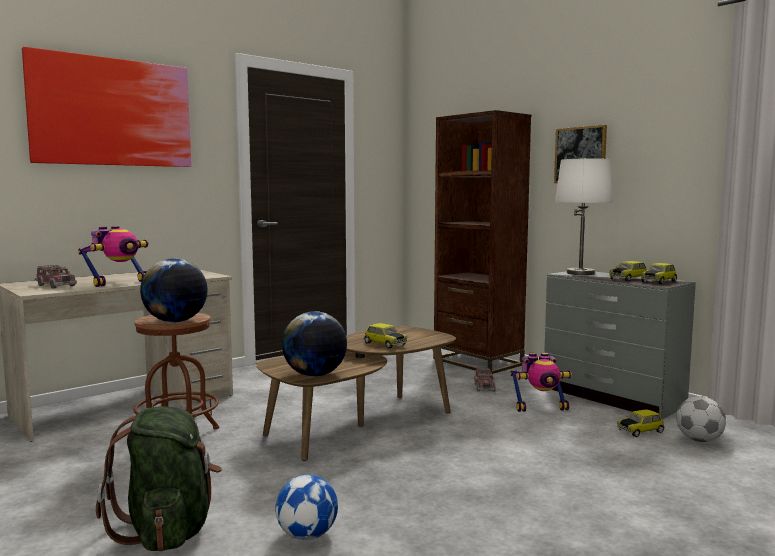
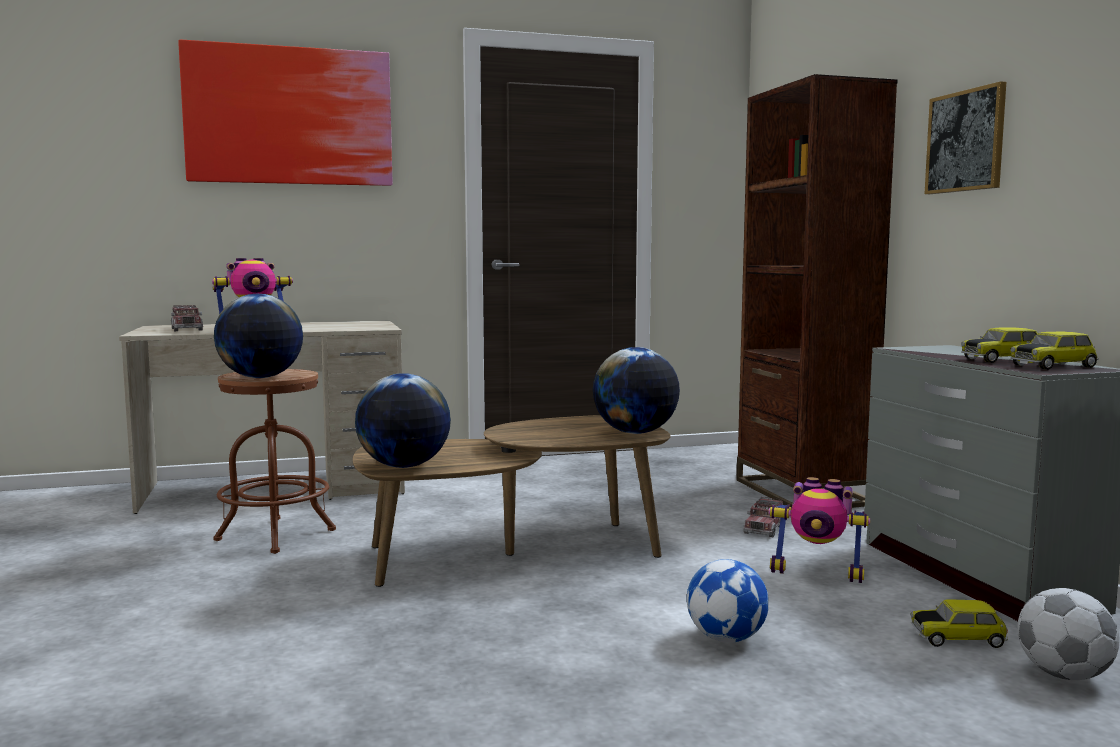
camera: 25 degrees right, 0 degrees up
(168, 531) = (117, 638): green backpack -> none
(307, 535) = (249, 681): football -> football (726, 638)
(384, 344) = (544, 436): toy car -> none
(432, 336) = (635, 433): none -> globe
(581, 273) = (937, 349): white table lamp -> none

